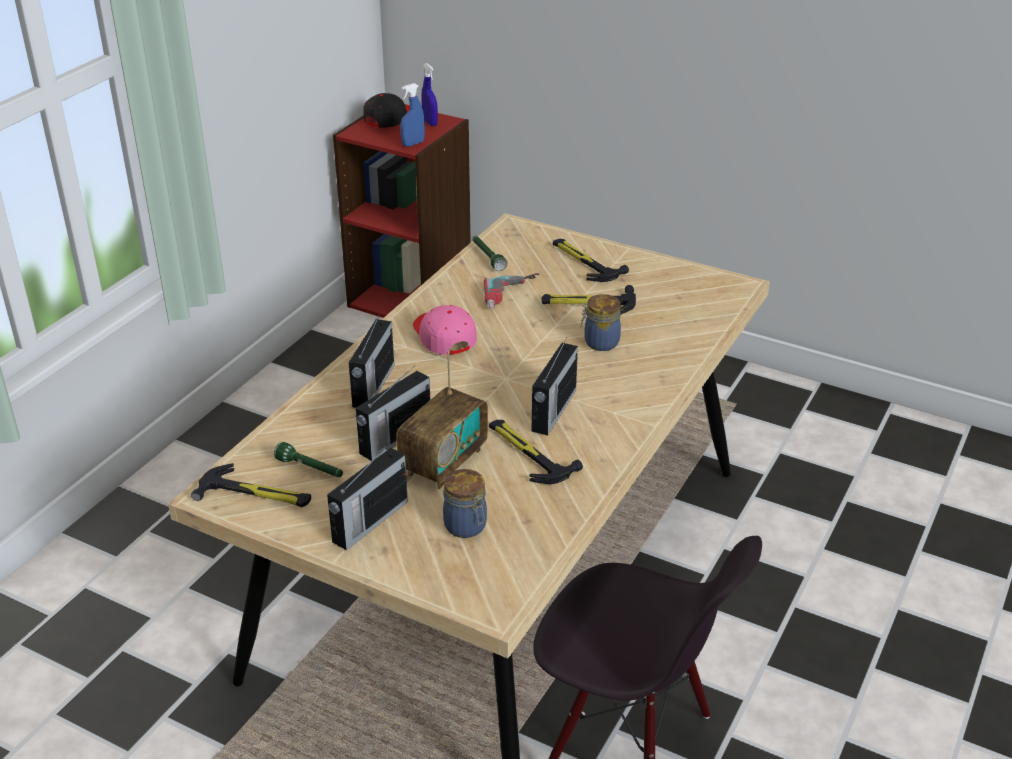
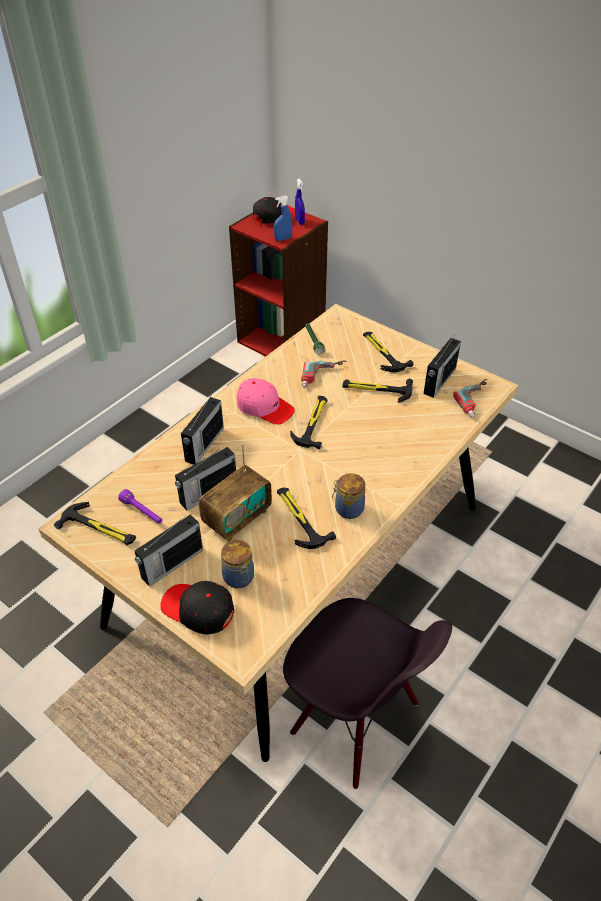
camera: 10 degrees right, 10 degrees up
(310, 469) = (142, 512): green flashlight -> purple flashlight
(421, 567) = (198, 610): none -> black cap
(443, 336) = (265, 407): pink cap -> pink cap turned 135 degrees clockwise
(514, 347) = (313, 422): none -> hammer
(553, 411) = (327, 483): radio -> radio (439, 381)
(599, 342) = (376, 426): jar -> jar (348, 509)
(723, 303) = (478, 401): none -> power drill

